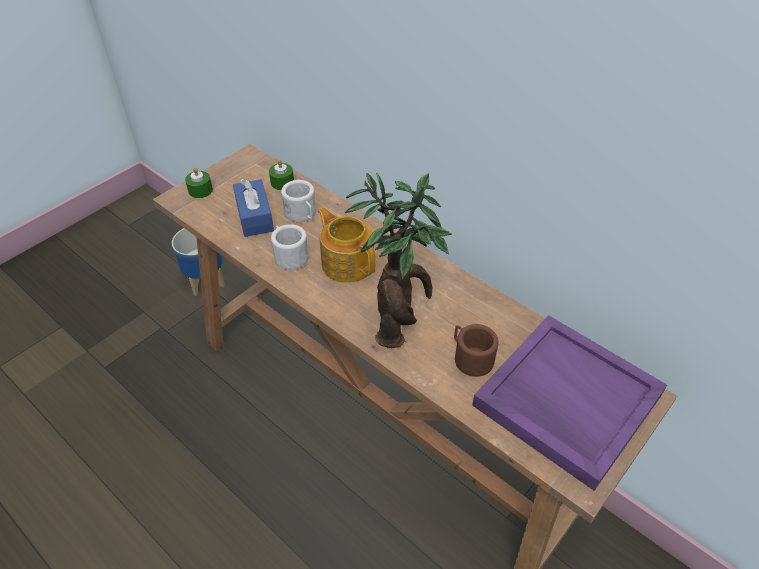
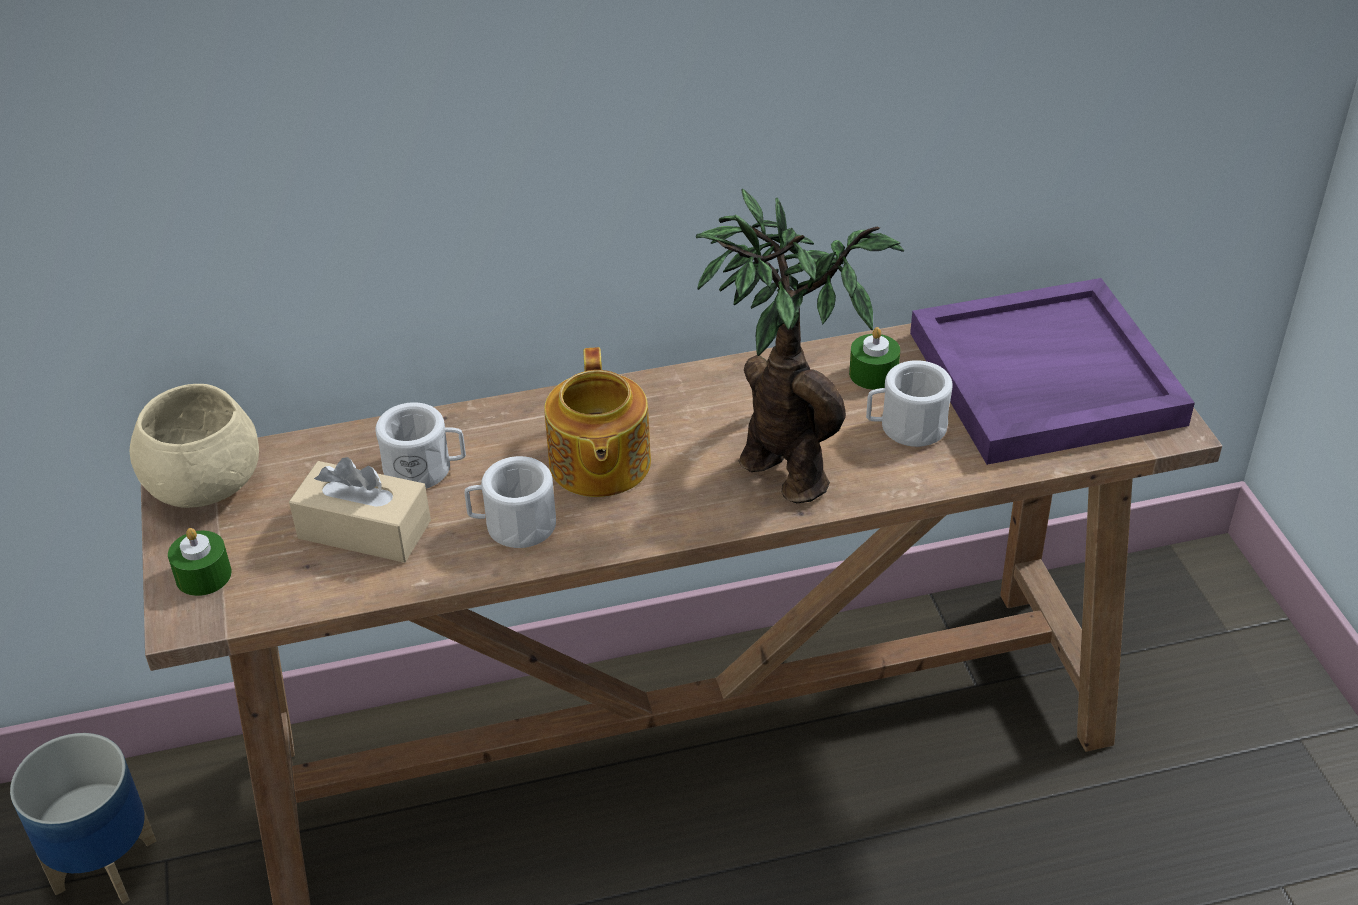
camera: 55 degrees left, 5 degrees down
(247, 166) = (207, 485): none -> beige bowl
(254, 216) = (364, 529): blue tissue box -> beige tissue box
(282, 182) = (311, 459): green candle -> green candle (873, 374)
(347, 262) = (598, 465): teapot -> teapot turned 90 degrees counterclockwise
(470, 358) = (906, 427): brown mug -> white mug

